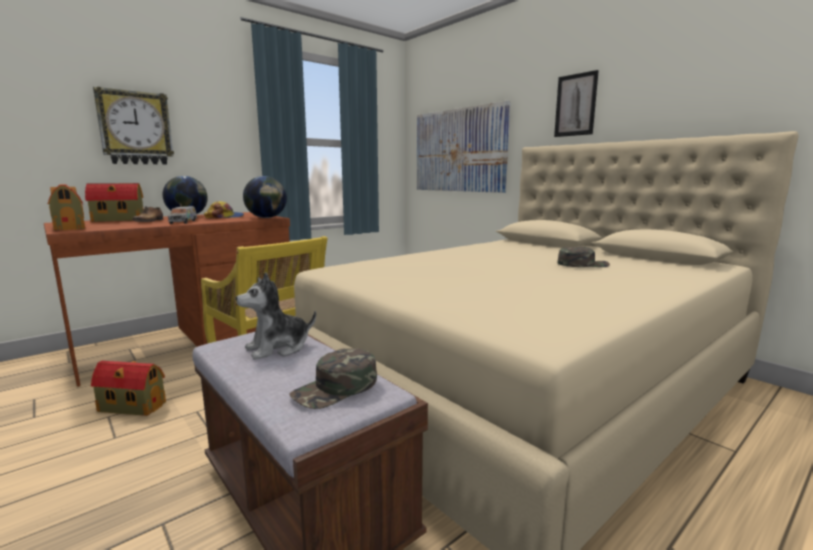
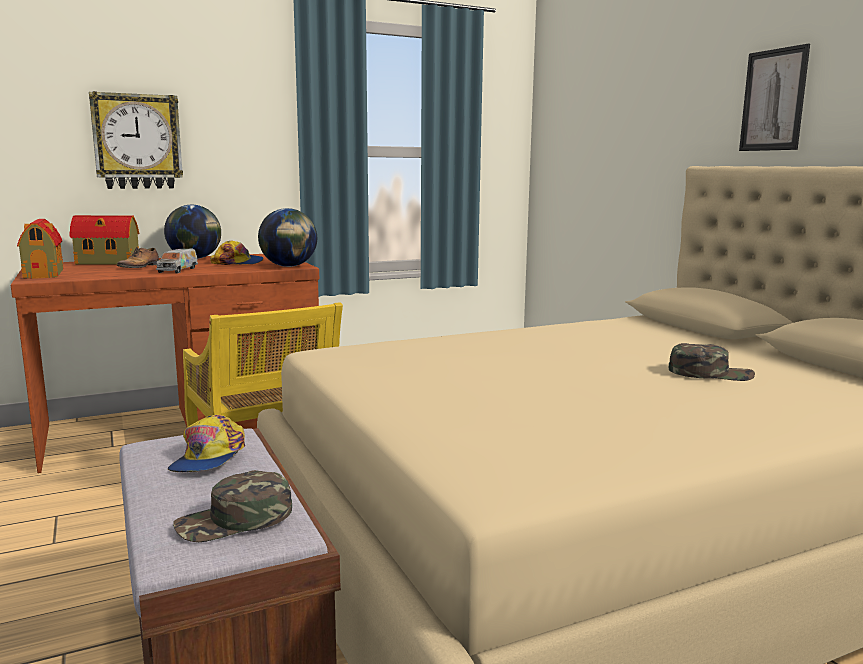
camera: 15 degrees right, 0 degrees up
(131, 406) = (85, 507): toy house -> none
(278, 348) = (209, 458): plush toy -> cap
(459, 150) = (603, 164): picture -> none

